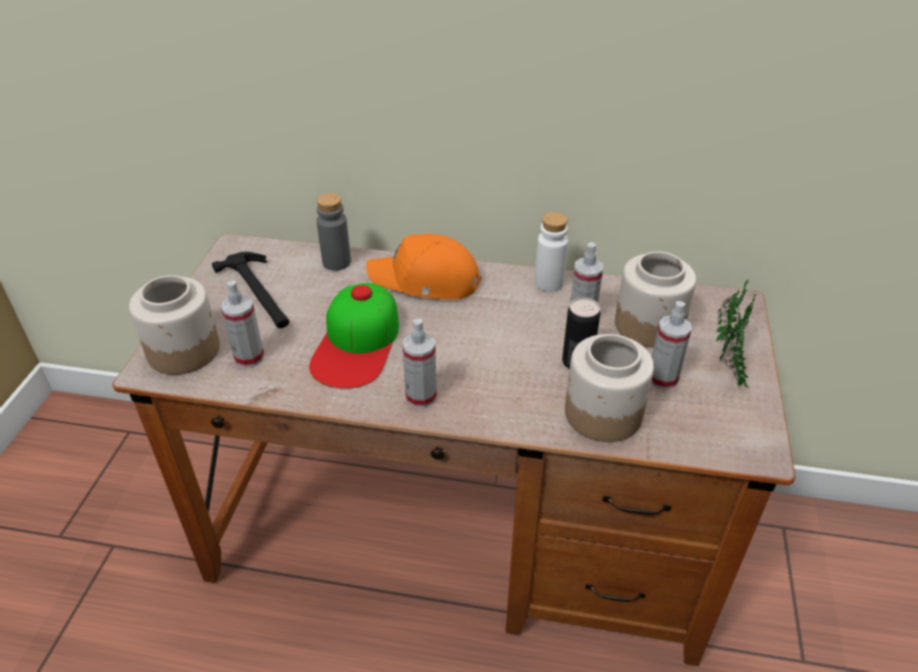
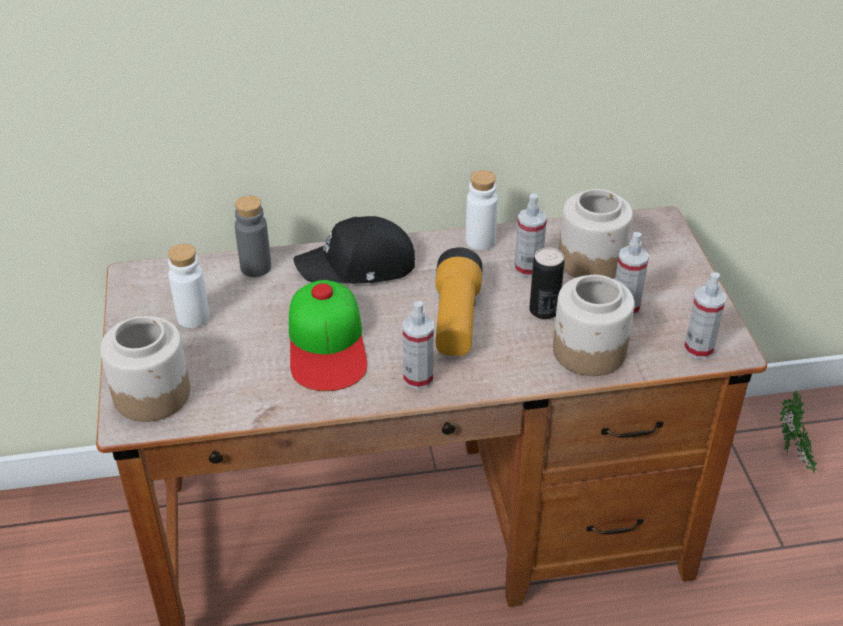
camera: 20 degrees left, 0 degrees up
(249, 357) = (226, 384): spray bottle -> spray bottle (698, 349)
(259, 292) = (193, 317): hammer -> white bottle
(425, 280) = (358, 266): orange cap -> black cap
(487, 350) = (456, 319): none -> flashlight
(726, 369) = (676, 285): potted plant -> potted plant (792, 457)

